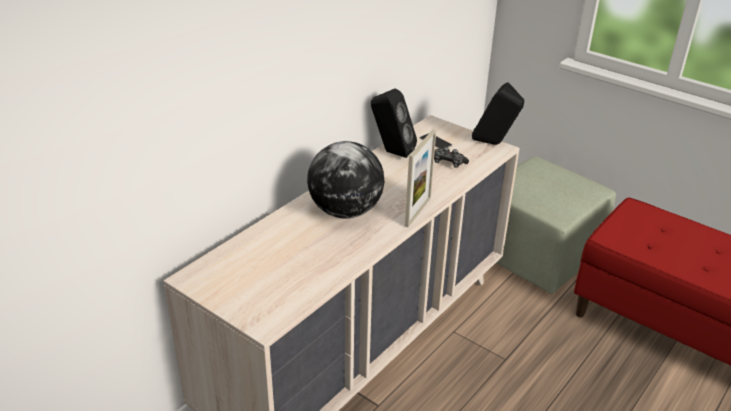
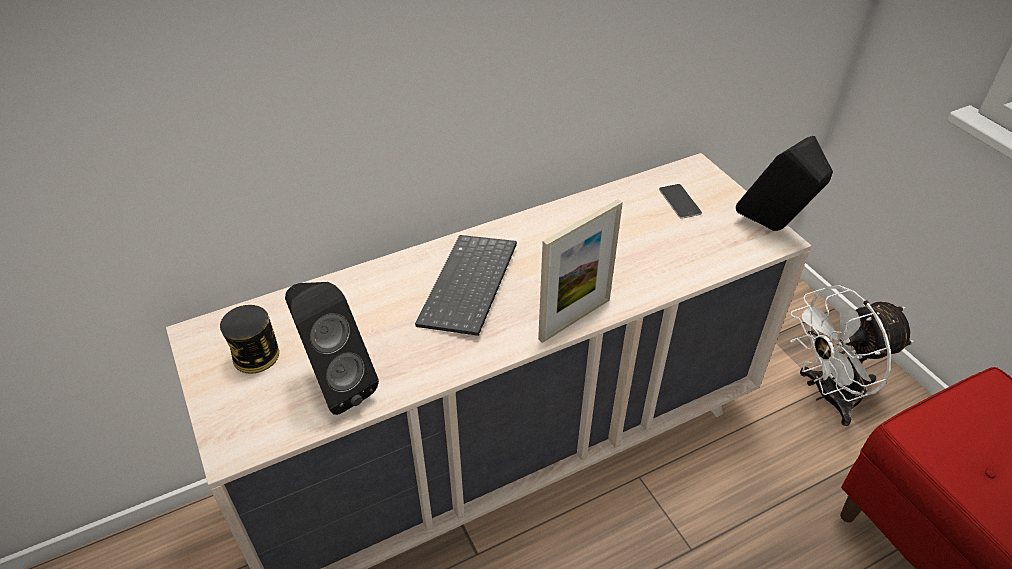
camera: 25 degrees right, 10 degrees up
(239, 278) = (256, 355): none -> can
(346, 211) = (470, 287): globe -> keyboard
(391, 152) = (601, 203): black speaker -> black speaker (335, 385)
(448, 163) = (677, 244): game controller -> none
(537, 256) = (828, 396): green ottoman -> white fan

